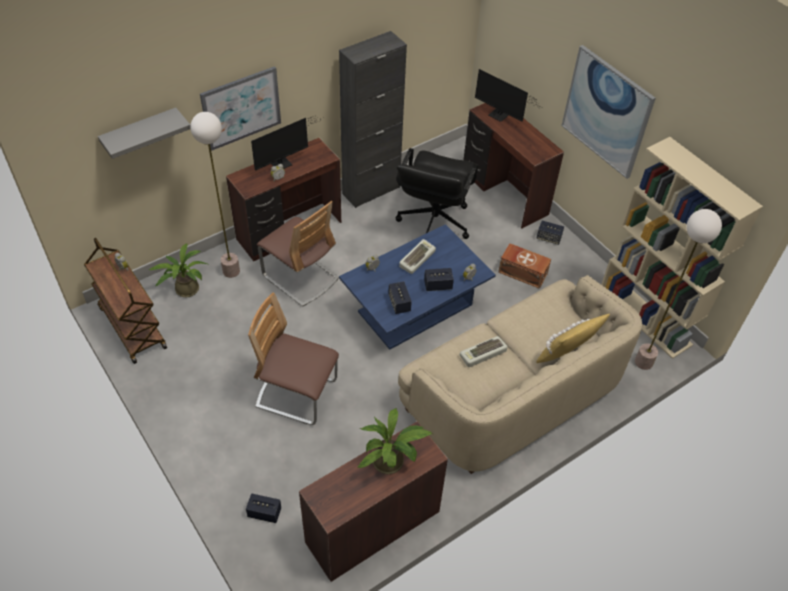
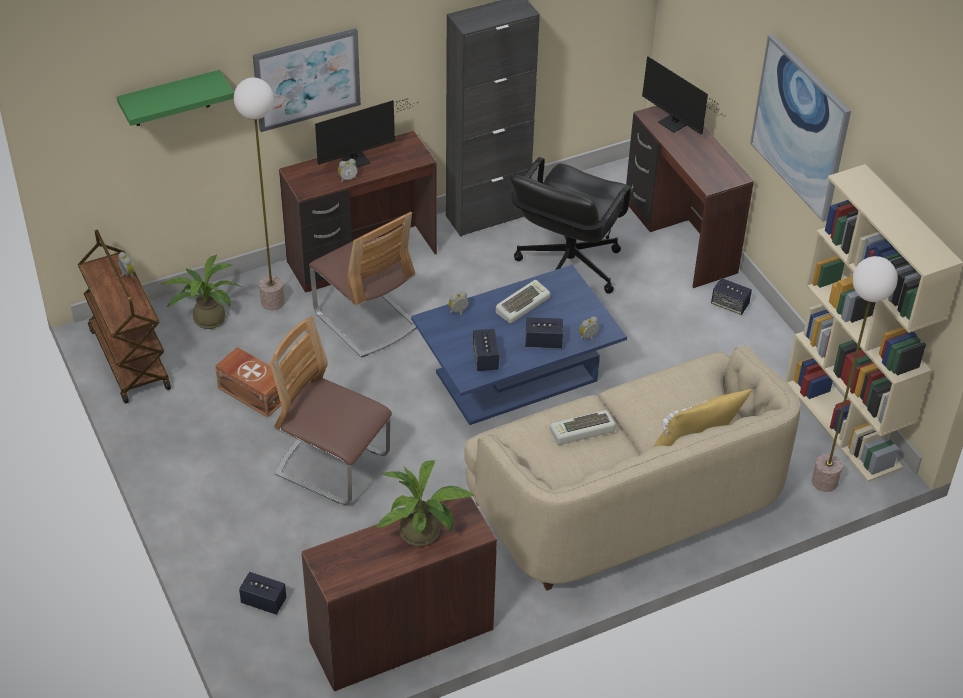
camera: 10 degrees right, 5 degrees down
(140, 133) = (171, 99): grey shelf -> green shelf
(522, 272) = (680, 346): brown storage box -> brown storage box (253, 392)

